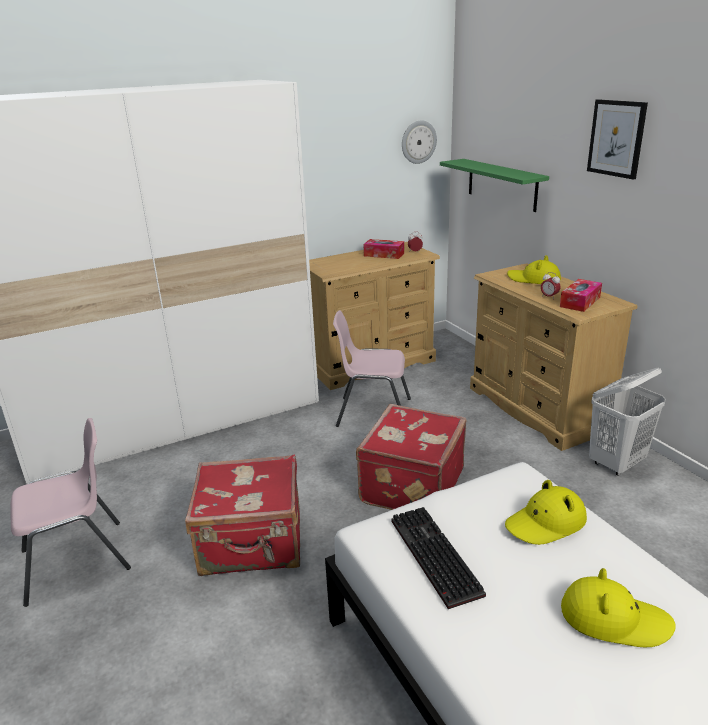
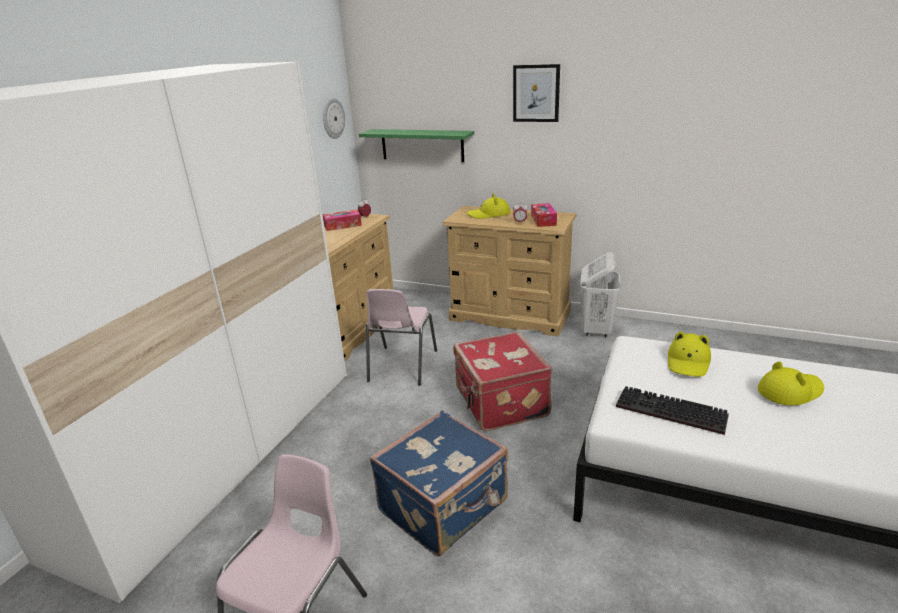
camera: 40 degrees left, 0 degrees up
(253, 544) = (445, 507): red suitcase -> blue suitcase
(373, 412) = (401, 366): pink chair -> pink chair turned 45 degrees counterclockwise

